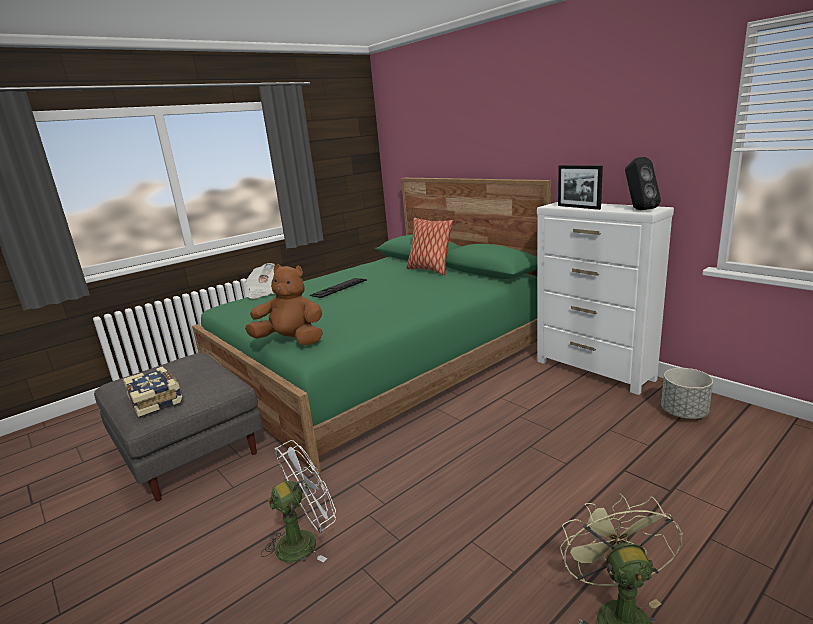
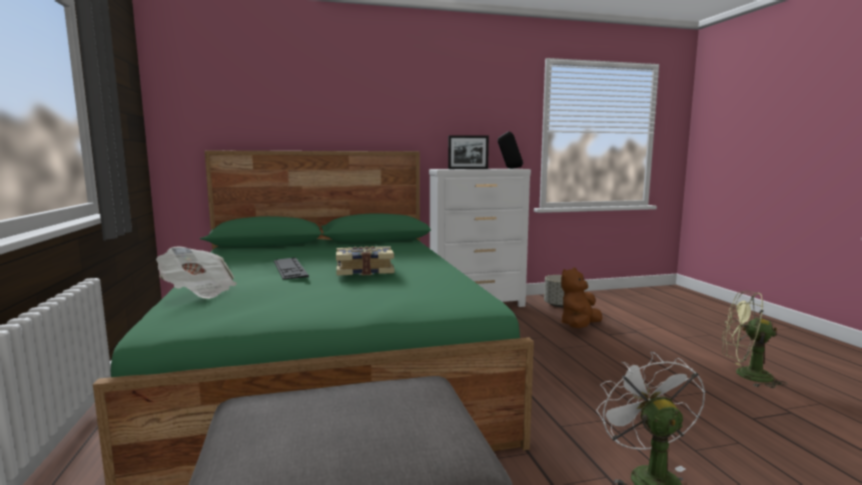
camera: 65 degrees left, 10 degrees down
(156, 399) = (415, 434): book -> book (364, 270)
(291, 341) = (429, 303): brown plush toy -> brown plush toy (579, 326)
(429, 270) = (319, 247): pillow -> none

